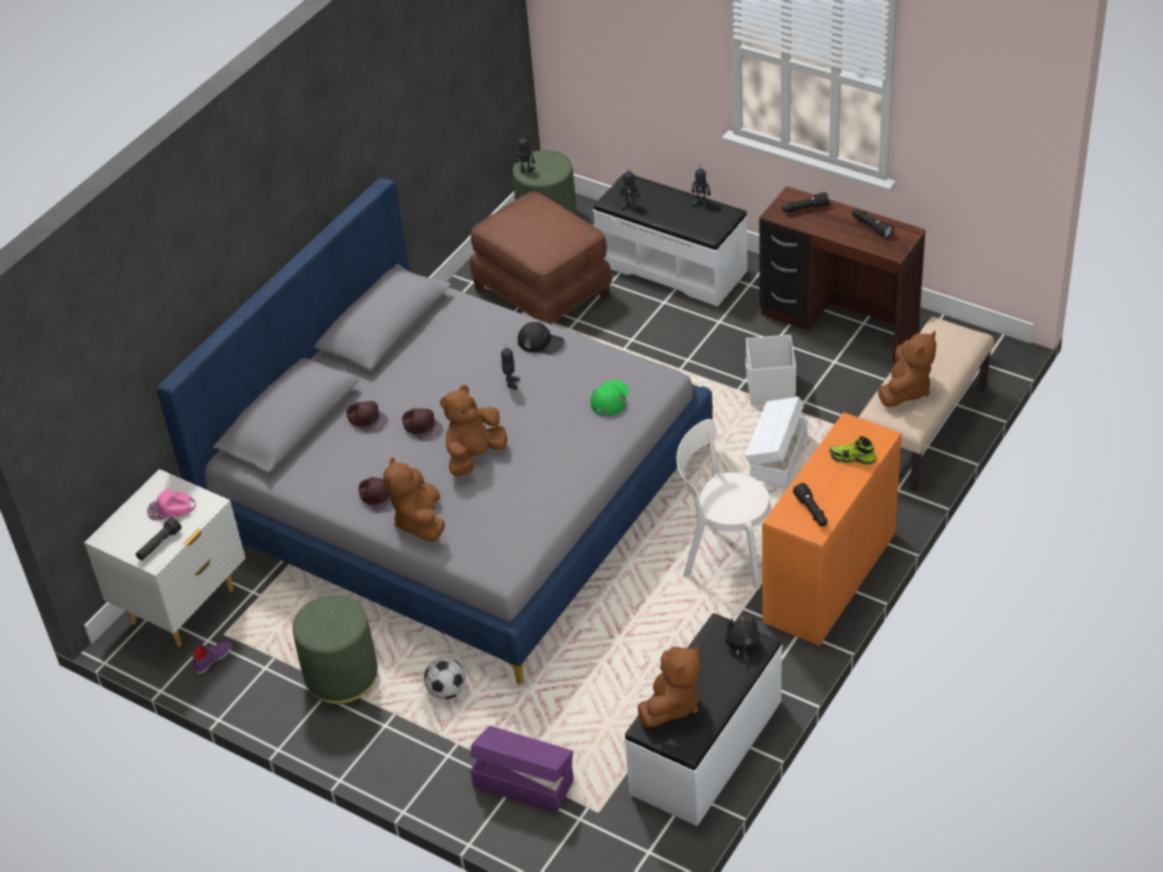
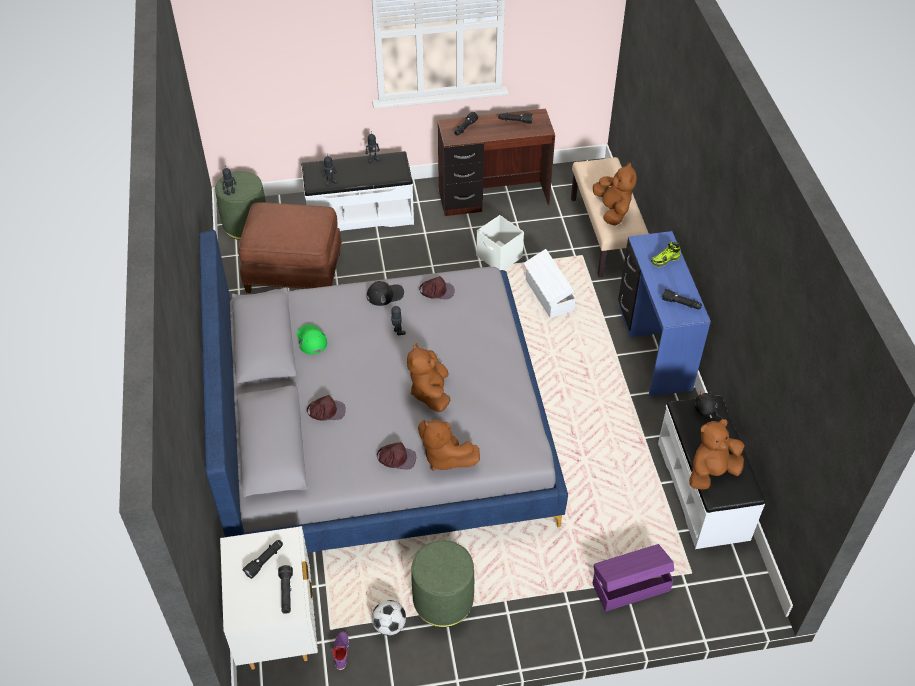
camera: 45 degrees left, 5 degrees up
(171, 509) = (265, 561): pink cap -> black flashlight
(421, 426) = (371, 393): brown cap -> brown cap (437, 291)
(447, 691) = (520, 562): football -> football (389, 625)
(610, 399) = (471, 306): green cap -> green cap (311, 340)
(672, 704) = (711, 472): brown plush toy -> brown plush toy turned 105 degrees counterclockwise
(724, 553) = (582, 369): white chair -> none
(828, 577) = (652, 348): orange desk -> blue desk

